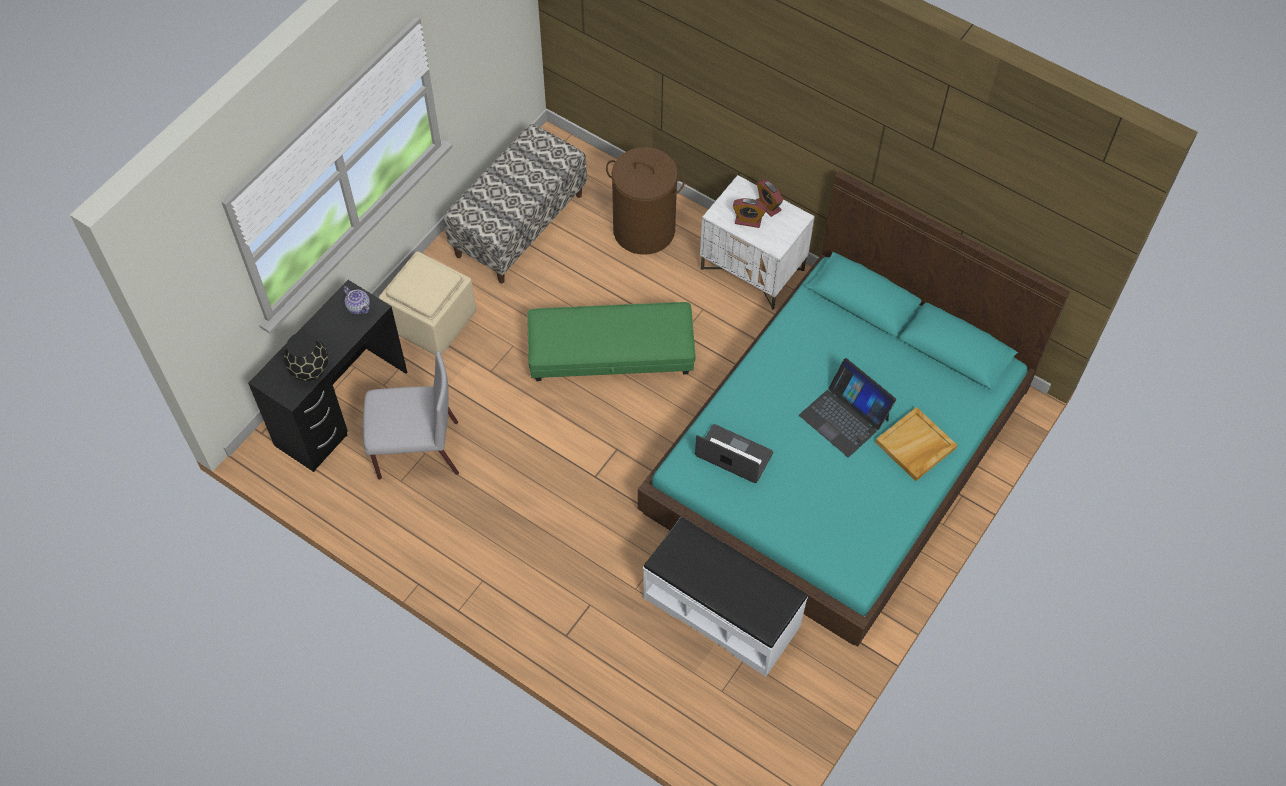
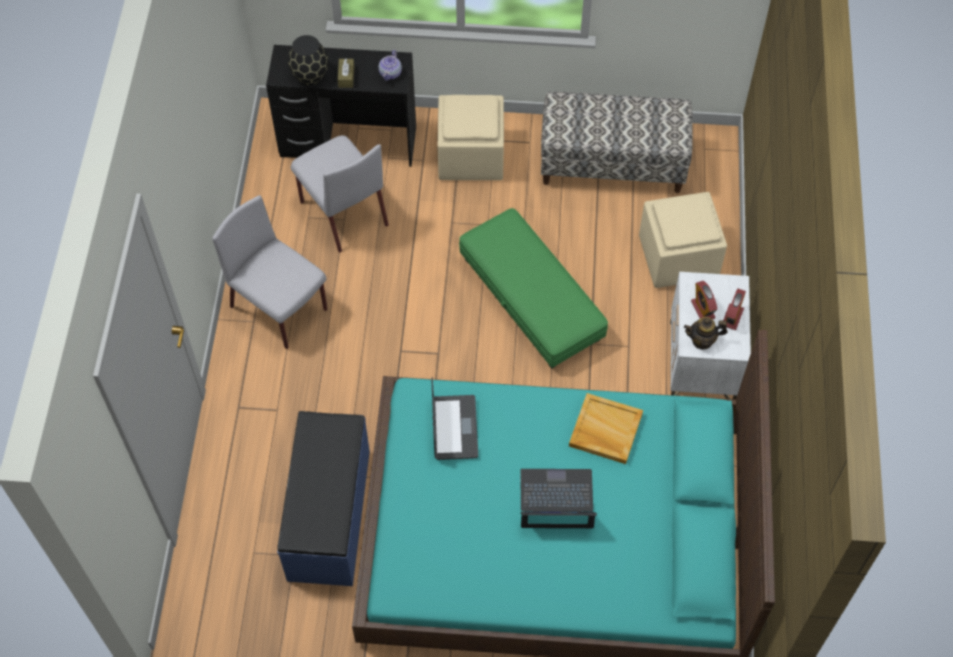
camera: 60 degrees right, 0 degrees up
(335, 343) = (346, 77): none -> brown tissue box
(484, 552) = (280, 309): none -> grey chair
(644, 230) = (679, 258): brown laundry basket -> beige ottoman
(722, 611) = (330, 514): white bench -> blue bench
(776, 236) = (702, 340): none -> teapot
(844, 417) = (556, 500): laptop -> laptop turned 75 degrees clockwise
(915, 446) = (565, 577): beige tray -> beige tray (605, 430)

